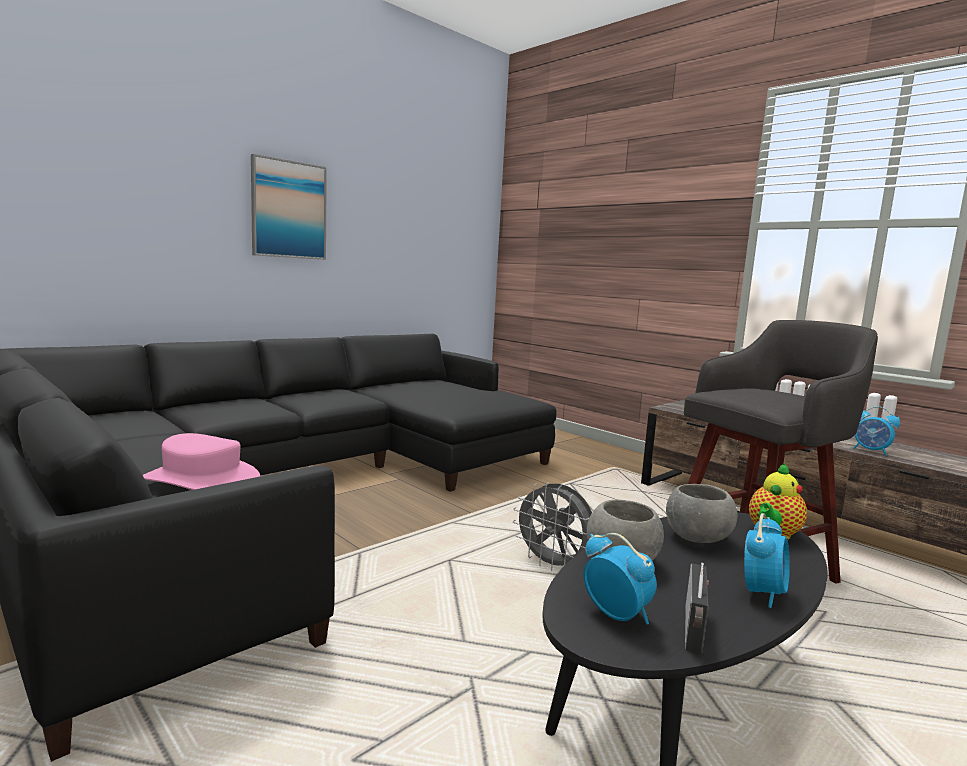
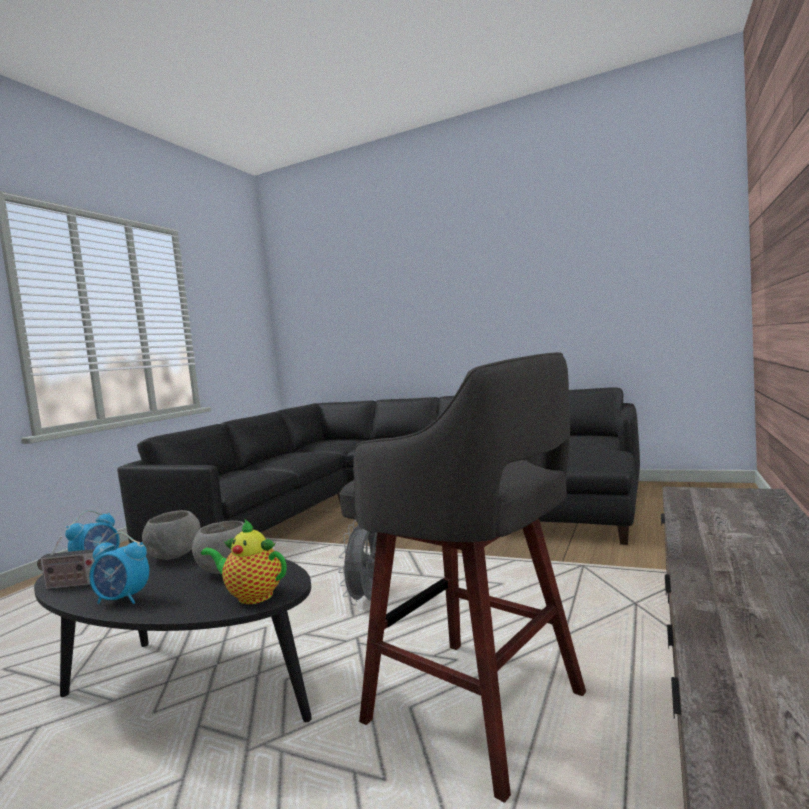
camera: 70 degrees right, 5 degrees down
(202, 480) = (252, 471): pink hat -> none
(288, 210) = (473, 296): picture -> none
(871, 451) = (715, 629): alarm clock -> none

